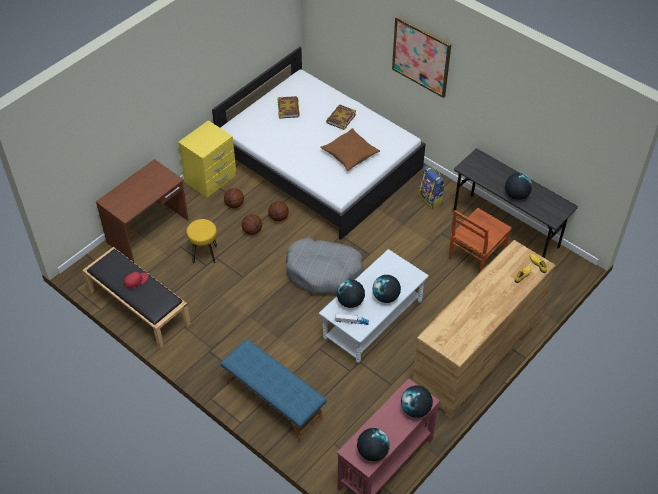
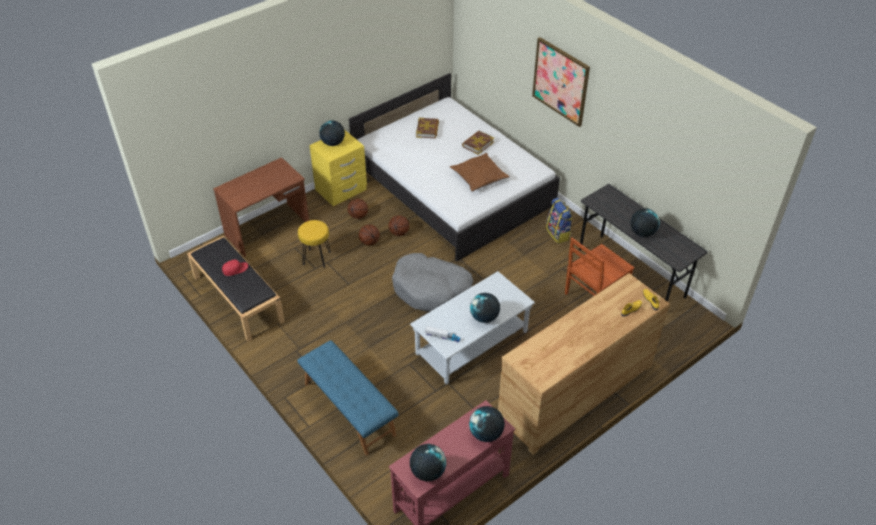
camera: 10 degrees right, 5 degrees down
(350, 302) = (446, 317): globe -> globe (333, 143)

